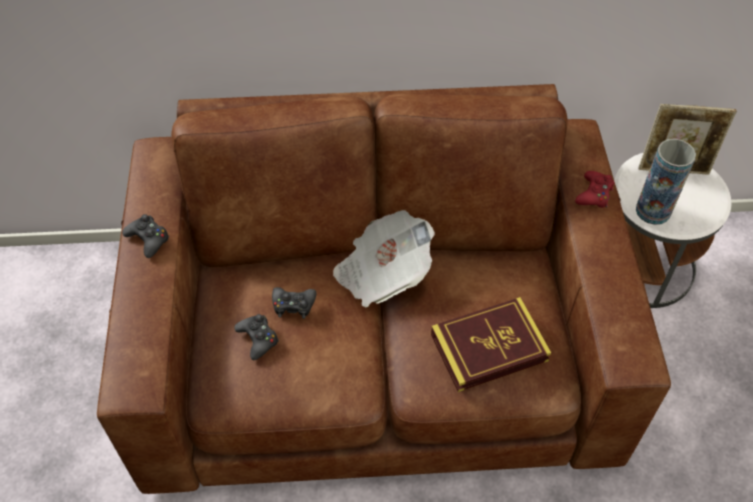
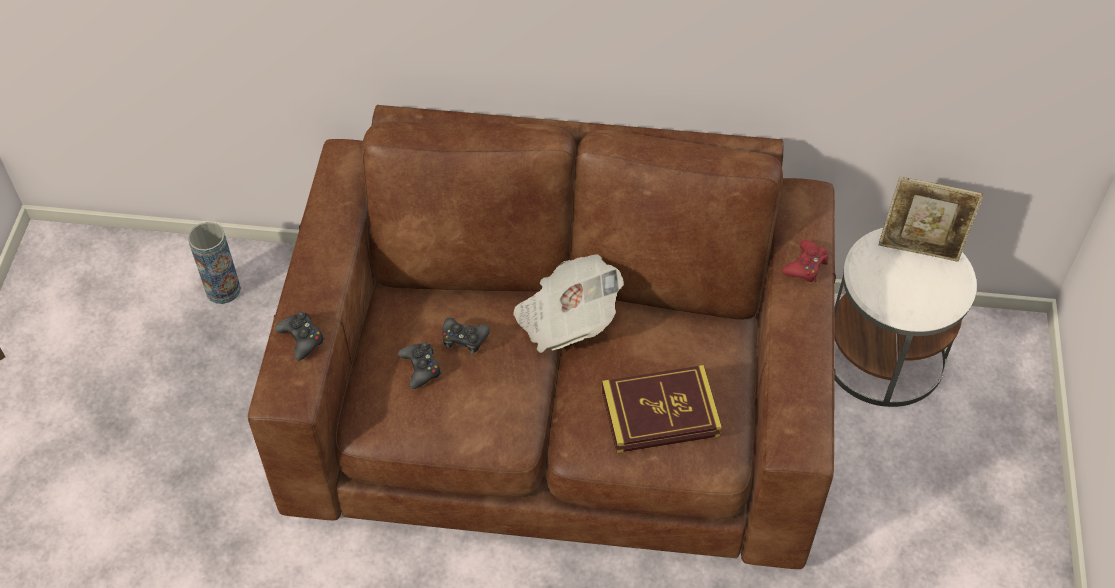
camera: 10 degrees right, 0 degrees up
(148, 239) = (324, 248): black game controller -> black game controller (302, 338)
(653, 211) = (881, 294): vase -> vase (223, 289)

